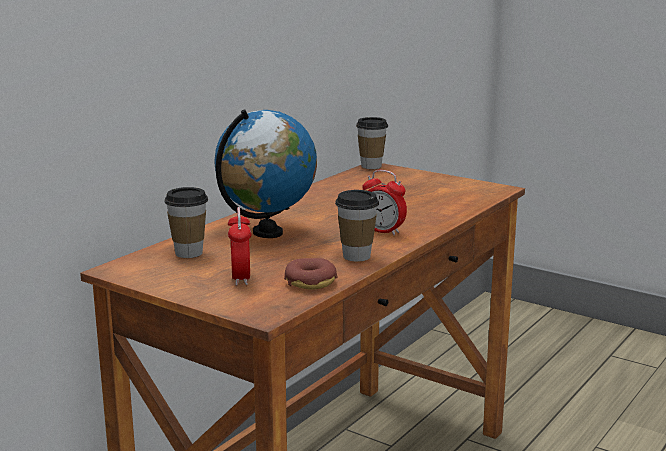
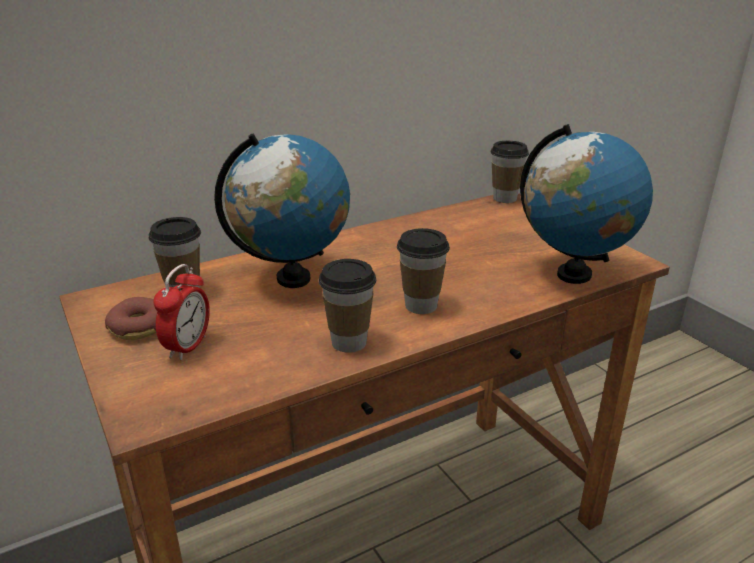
camera: 25 degrees right, 10 degrees up
(310, 282) = (252, 375): donut -> donut (139, 327)
(382, 231) = (421, 305): alarm clock -> cup
(468, 201) = (573, 275): none -> globe

